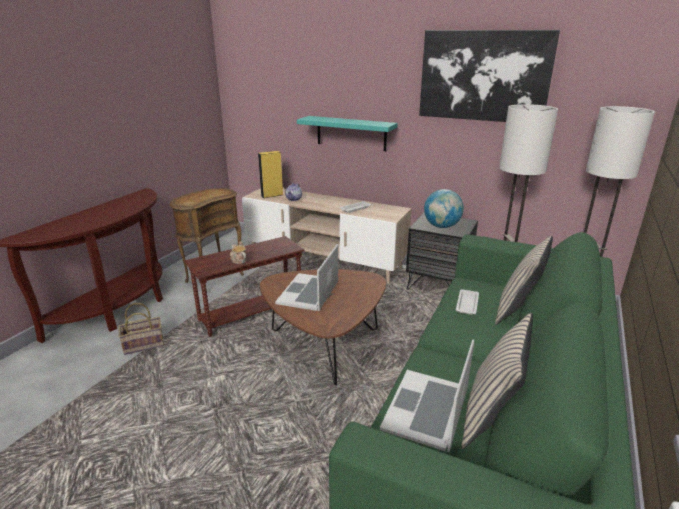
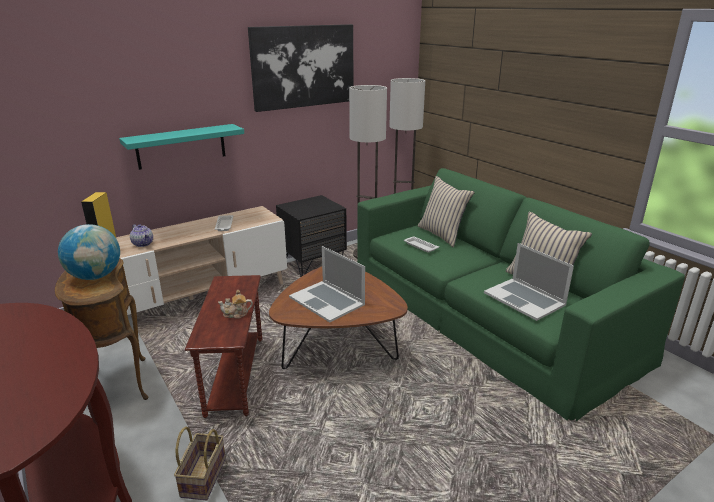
camera: 60 degrees left, 0 degrees up
(441, 226) = (314, 208): globe -> globe (95, 276)

